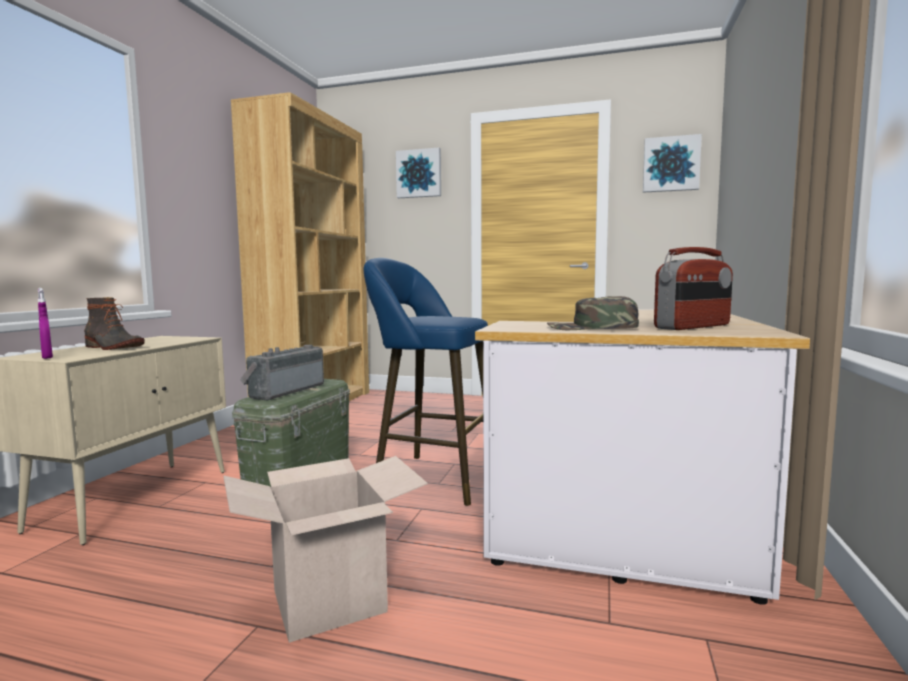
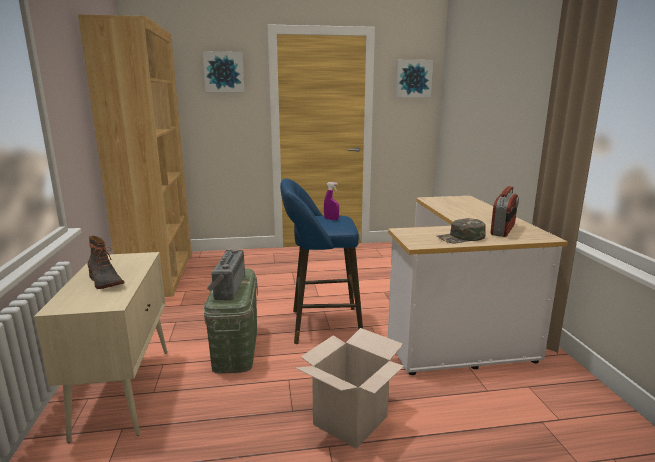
camera: 25 degrees left, 10 degrees up
(47, 357) = (89, 306): purple spray bottle -> purple spray bottle (331, 219)
(112, 347) = (104, 281): boot -> boot turned 45 degrees clockwise

